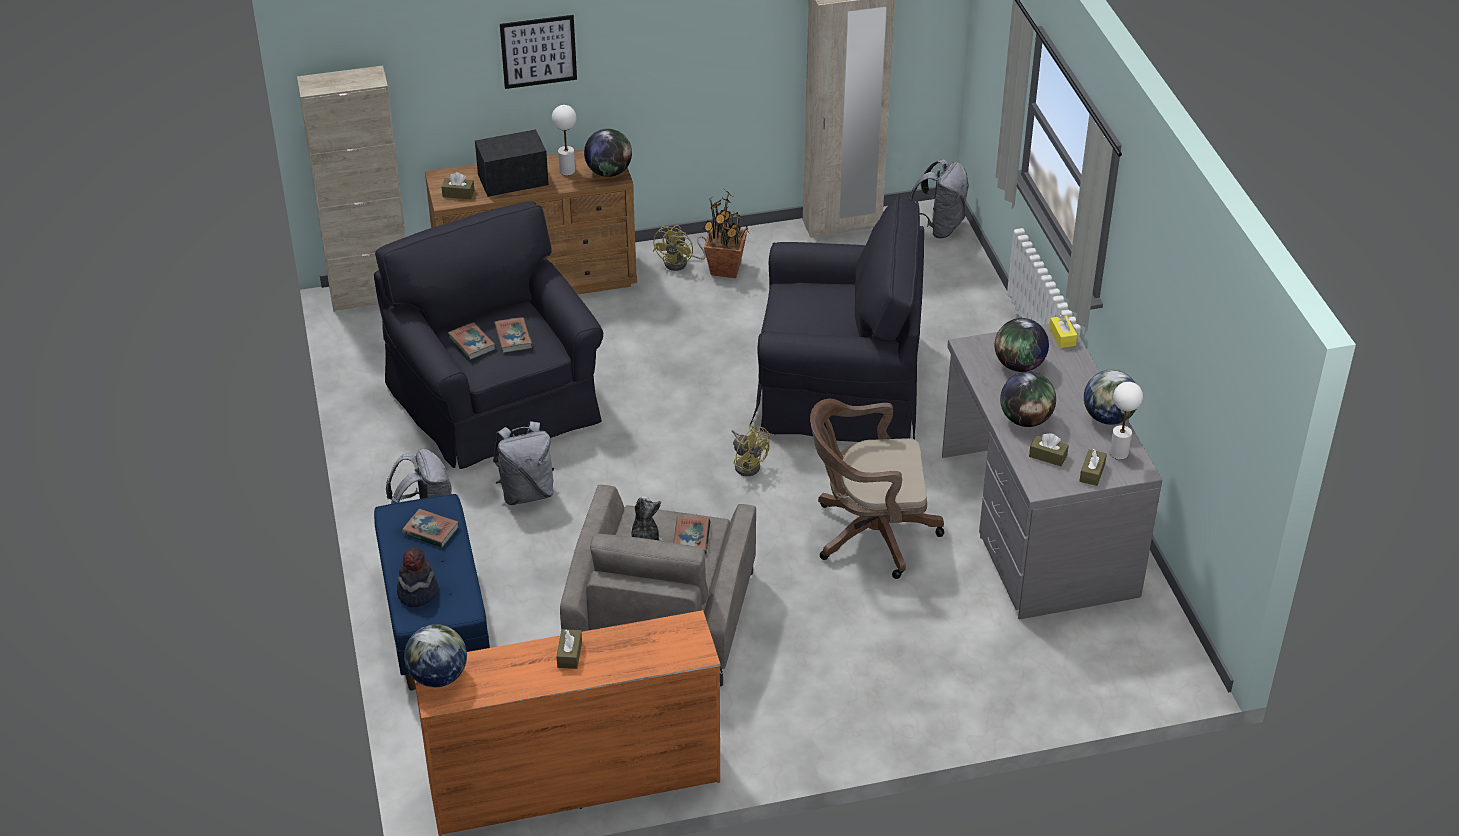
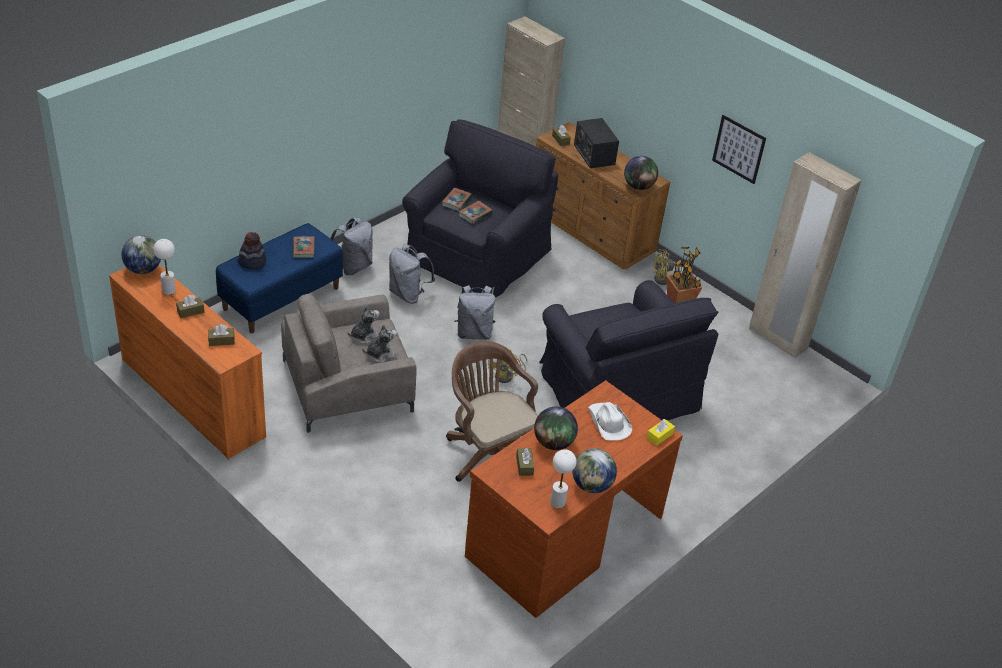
camera: 55 degrees right, 0 degrees up
(513, 179) = (594, 154): radio -> radio turned 150 degrees counterclockwise
(538, 51) = (645, 86): picture -> picture (739, 149)
(567, 171) = (623, 171): white table lamp -> white table lamp (169, 290)
(691, 538) = (380, 354): book -> plush toy
(939, 227) = (824, 386): grey backpack -> grey backpack (474, 333)
(1019, 365) = (608, 423): globe -> white hat
(1036, 525) = (563, 536): grey desk -> brown desk
(1092, 473) = (525, 494): brown tissue box -> brown tissue box (221, 341)

